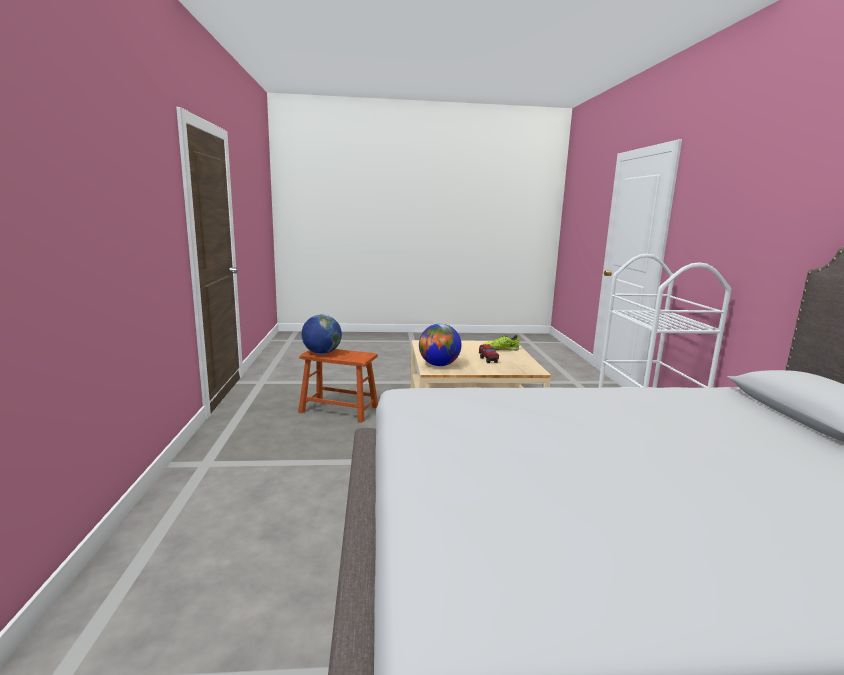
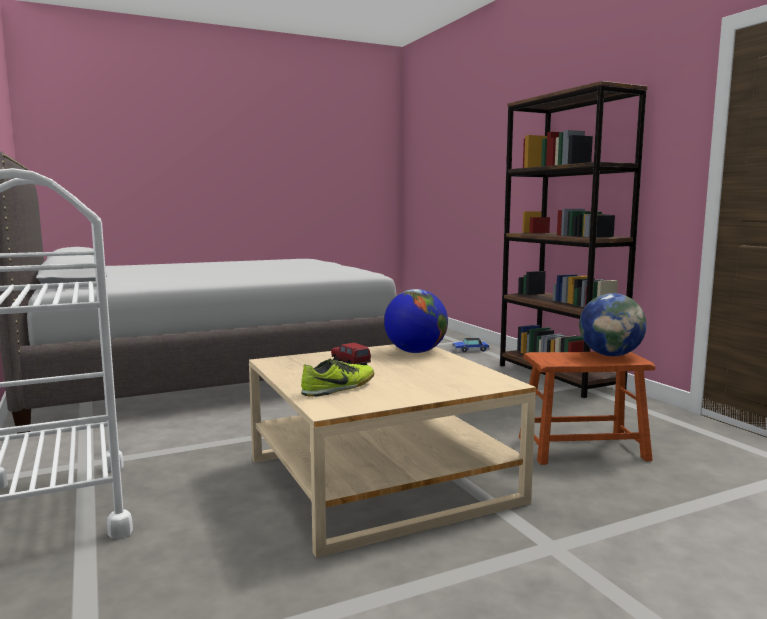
camera: 160 degrees right, 5 degrees down
(128, 612) = (470, 350): none -> toy car
(190, 482) = (558, 377): none -> brown bookcase

